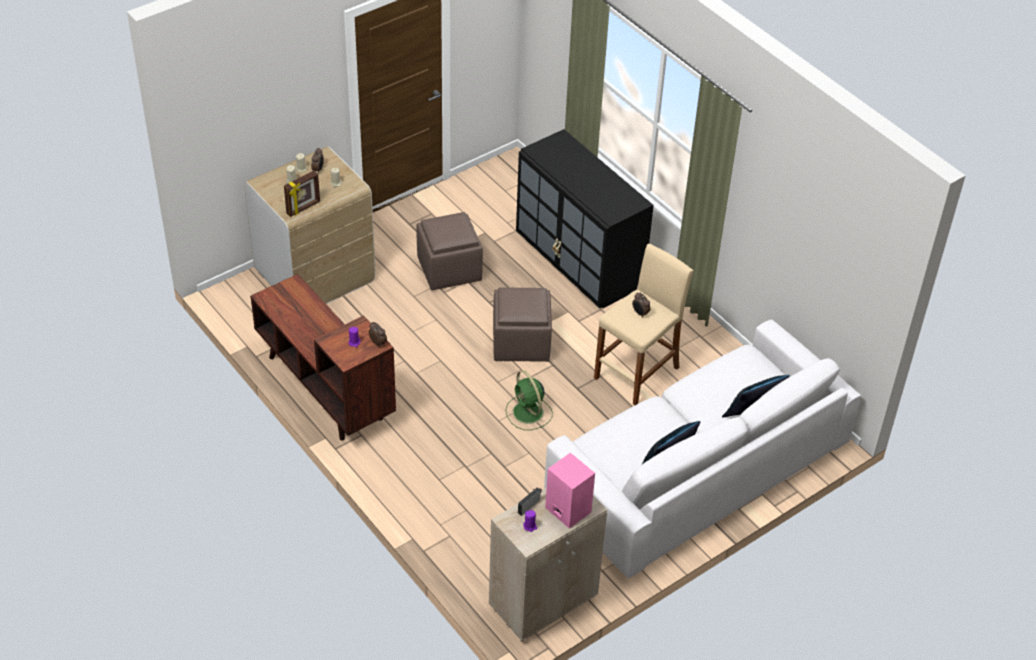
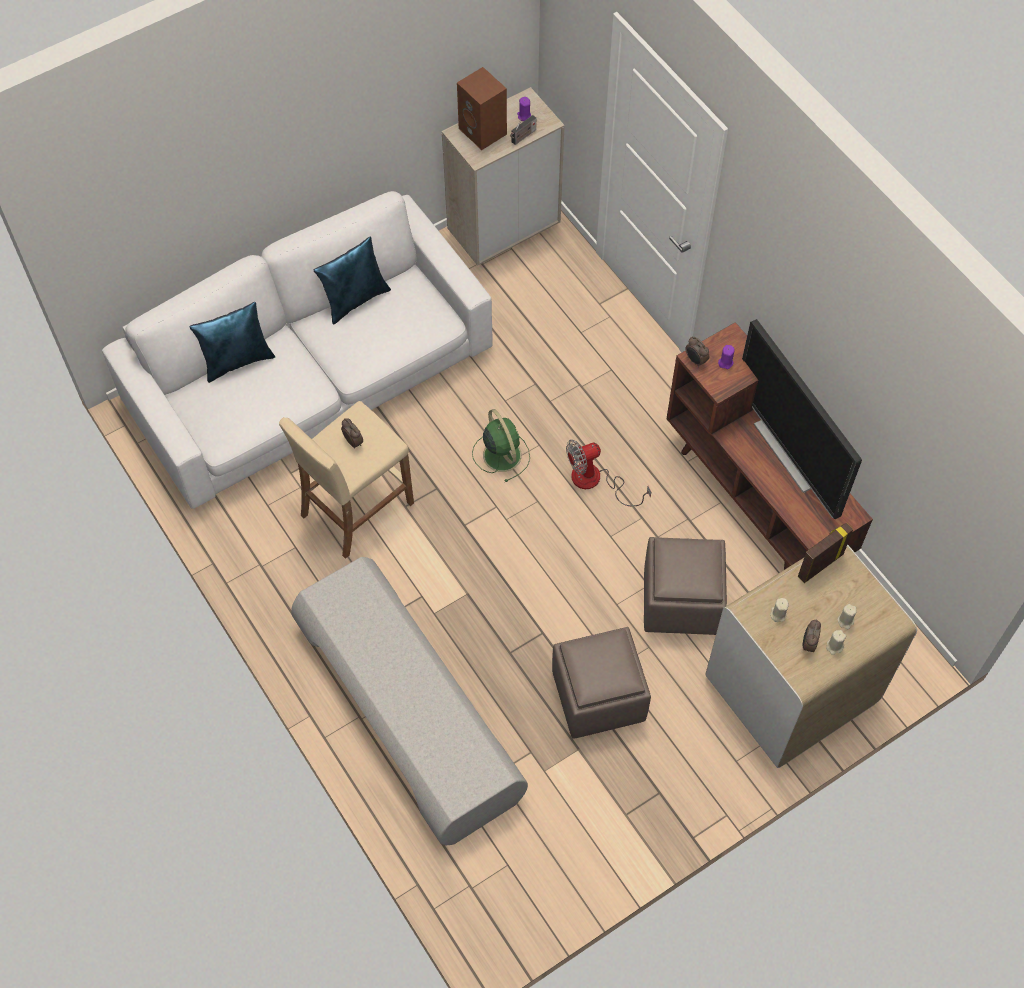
camera: 175 degrees left, 15 degrees up
(305, 335) = (790, 452): none -> television
(452, 396) = (596, 481): none -> fan
(521, 342) = (502, 562): brown ottoman -> brown ottoman (680, 601)
(566, 509) = (484, 131): pink speaker -> brown speaker
(578, 259) = (407, 710): black cabinet -> grey bench

